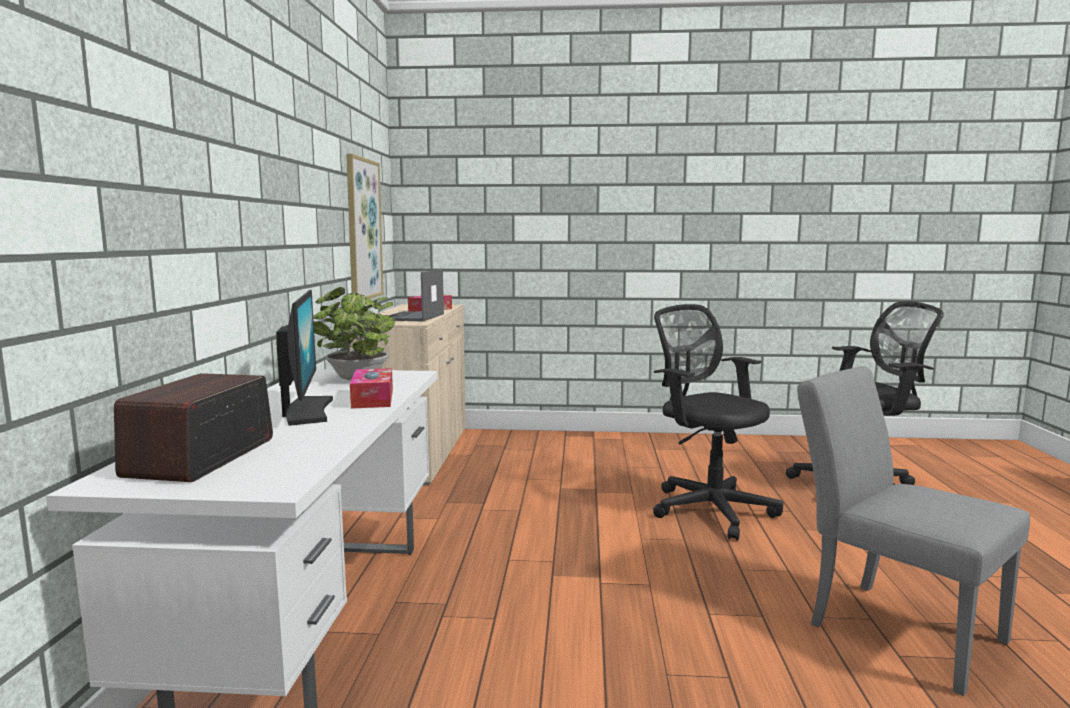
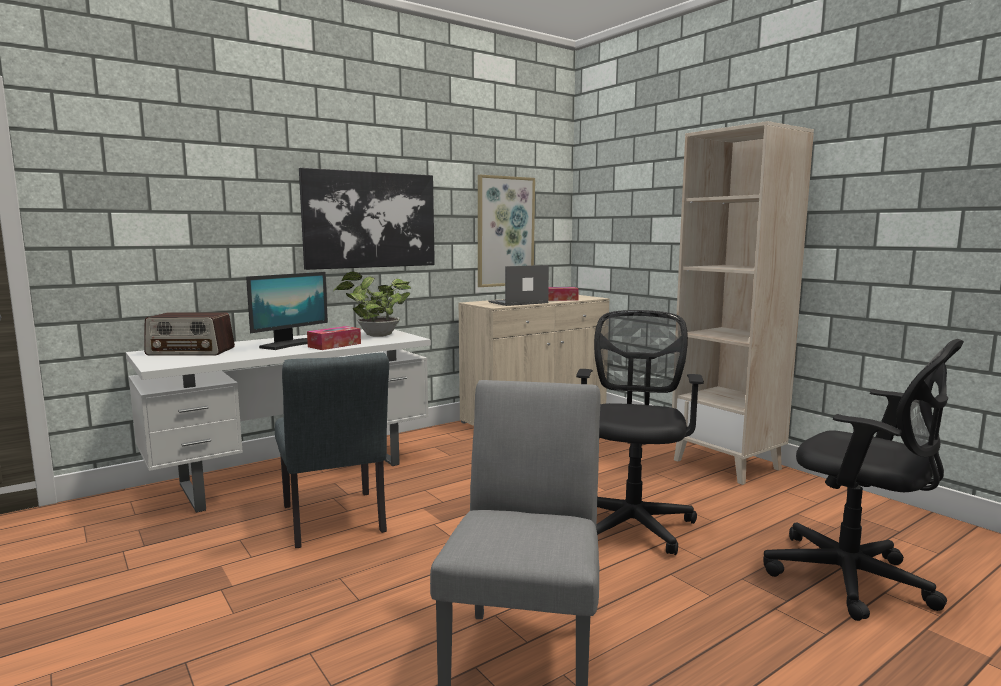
camera: 50 degrees right, 0 degrees up
(201, 457) = (191, 351): radio -> radio turned 150 degrees counterclockwise
(280, 210) = (370, 220): none -> picture
(518, 635) = (335, 523): none -> grey chair
(648, 444) = (727, 464): none -> beige bookcase

